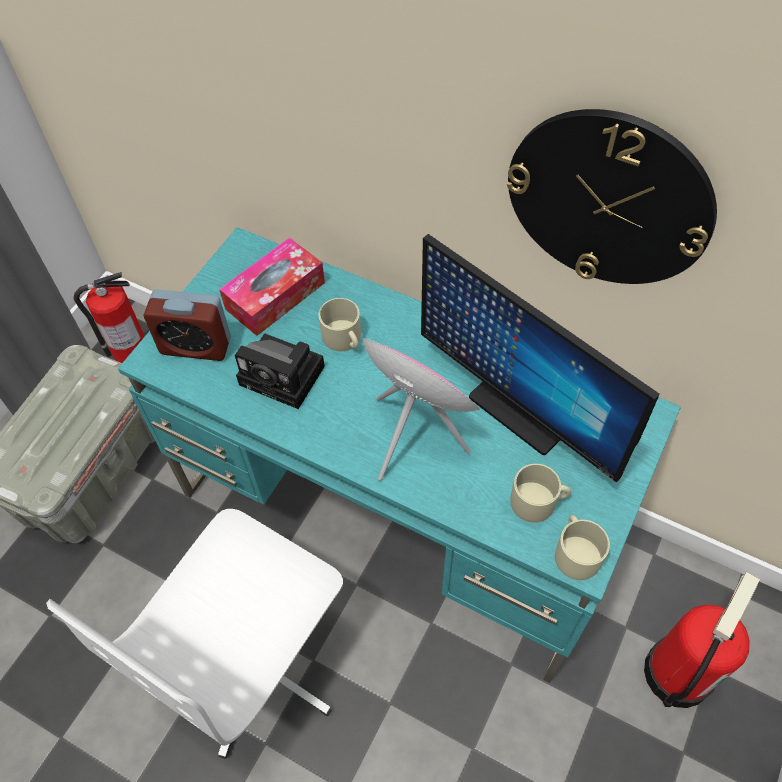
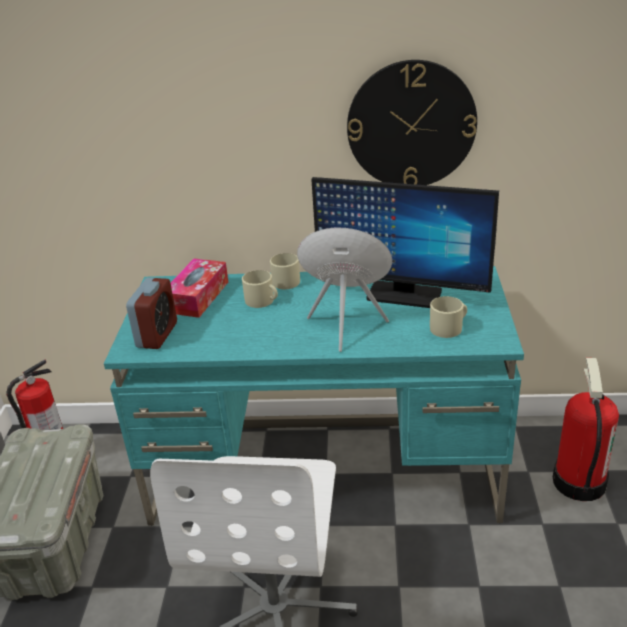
camera: 25 degrees left, 25 degrees down
(196, 346) = (157, 335): alarm clock -> alarm clock turned 60 degrees counterclockwise
(285, 376) = (235, 328): camera -> none
(575, 552) = (490, 339): beige mug -> beige mug (284, 280)

